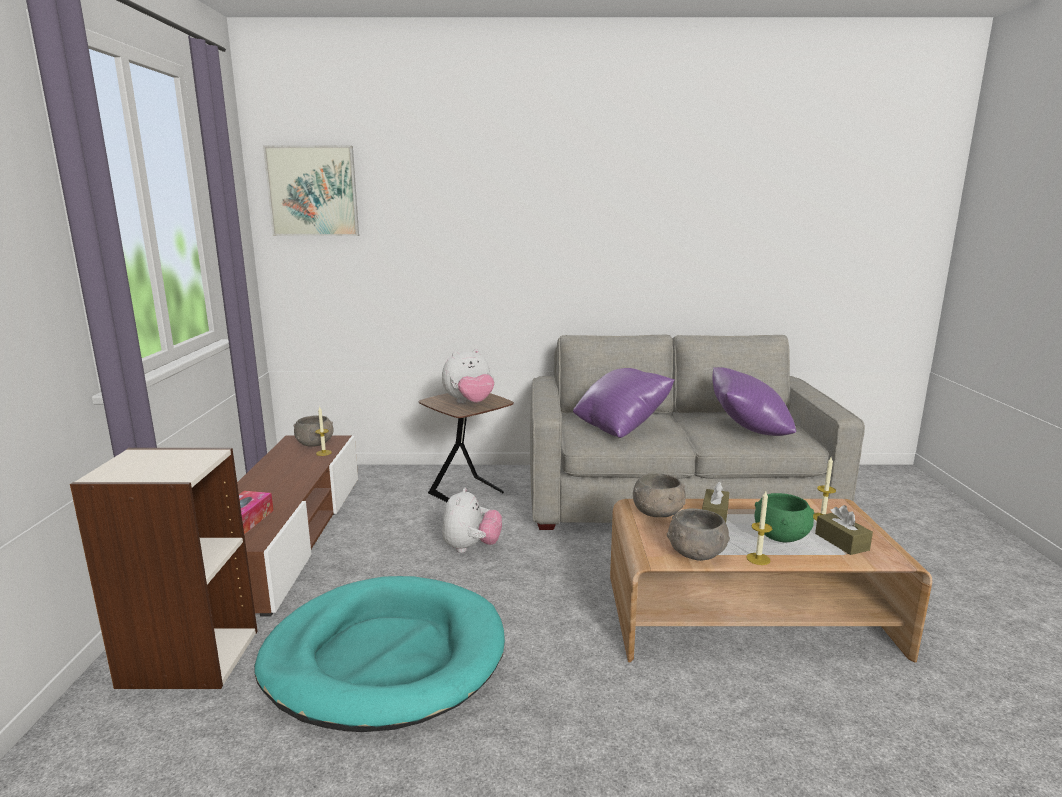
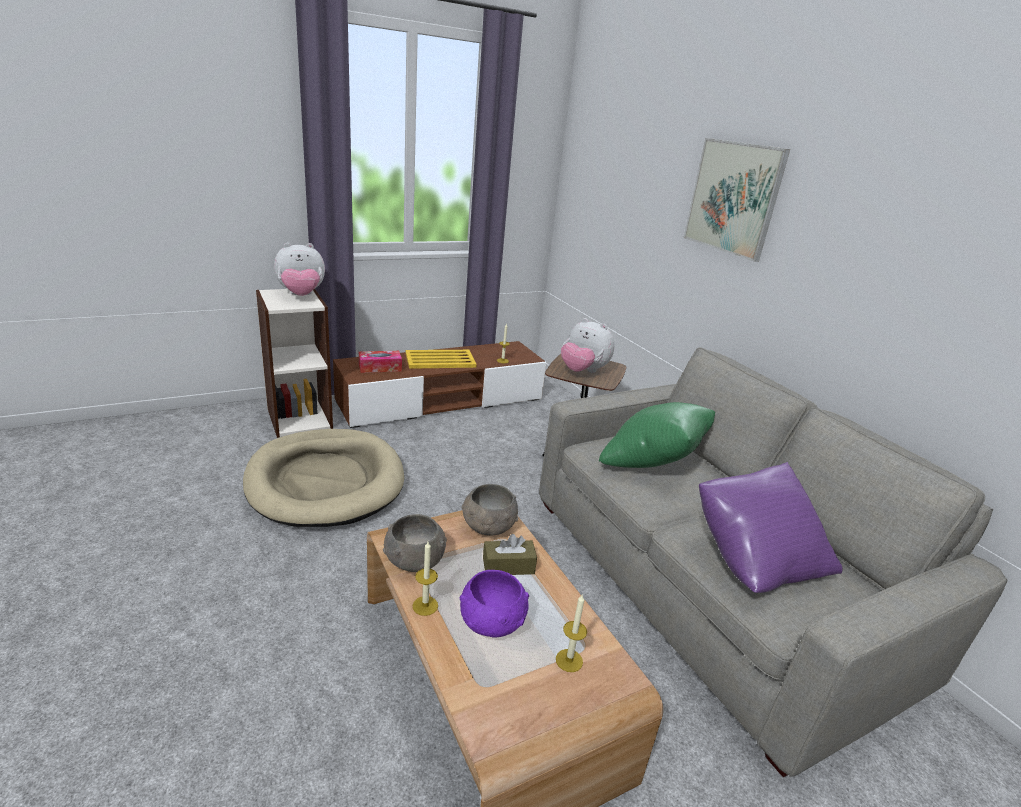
camera: 60 degrees right, 10 degrees up
(276, 482) = (441, 360): none -> yellow tray
(312, 191) = (593, 145): picture -> picture (733, 198)
(315, 443) = (515, 353): grey bowl -> none
(384, 657) = (326, 481): turquoise dog bed -> beige dog bed
(471, 547) = (485, 478): plush toy -> plush toy (301, 295)
(621, 427) = (652, 464): purple pillow -> green pillow
(781, 536) = (492, 623): green bowl -> purple bowl
(841, 542) = (509, 680): brown tissue box -> none

